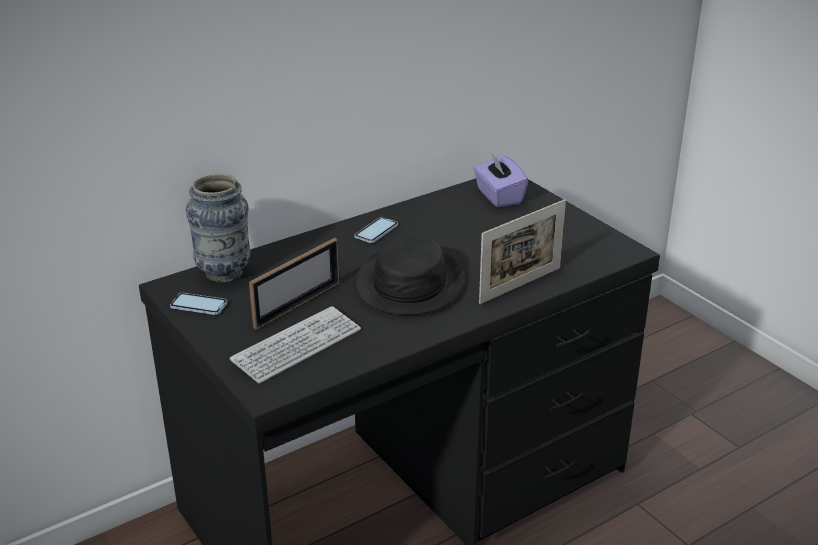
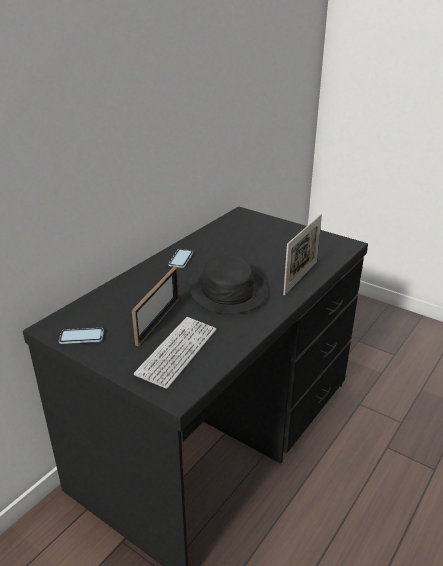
camera: 20 degrees left, 0 degrees up
(224, 273) = (87, 308): vase -> none
(498, 196) = (245, 224): purple tissue box -> none

